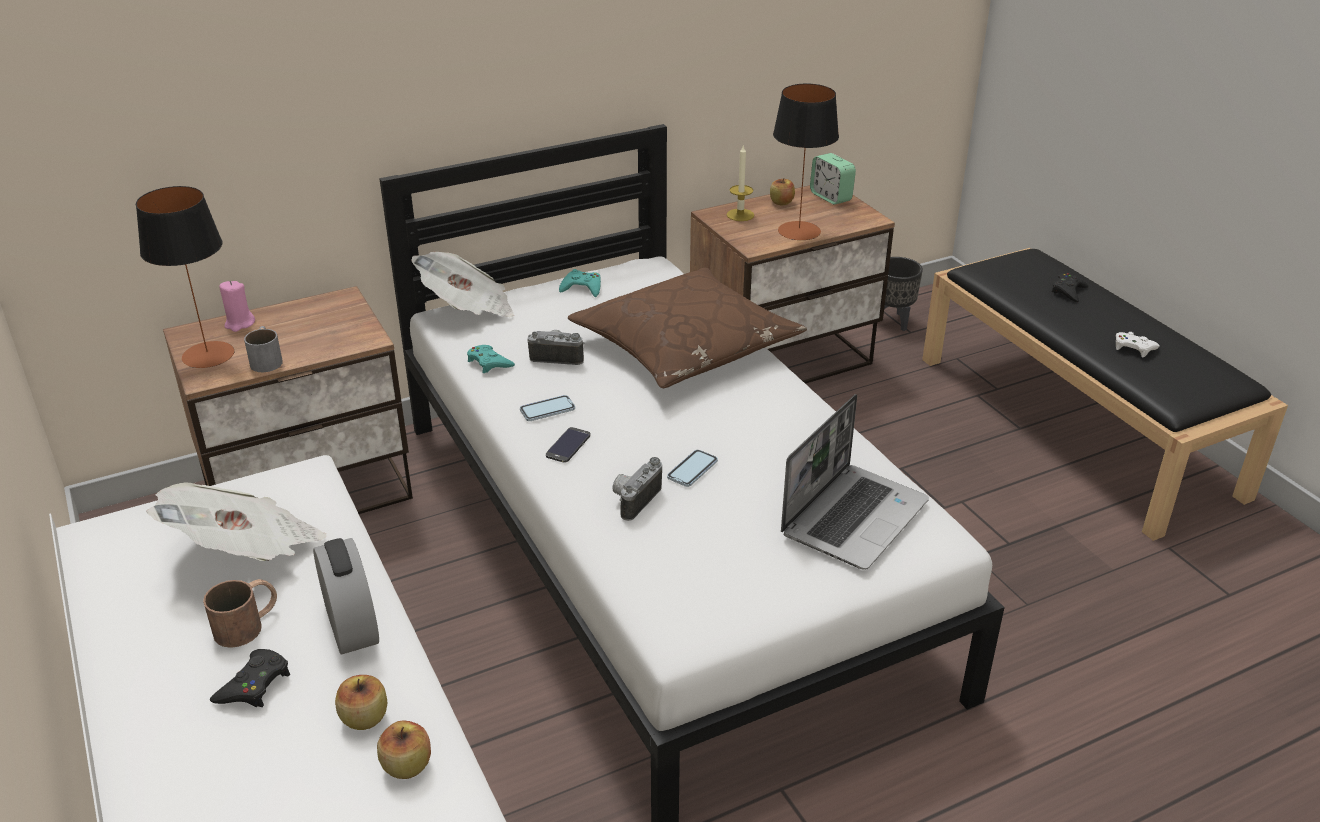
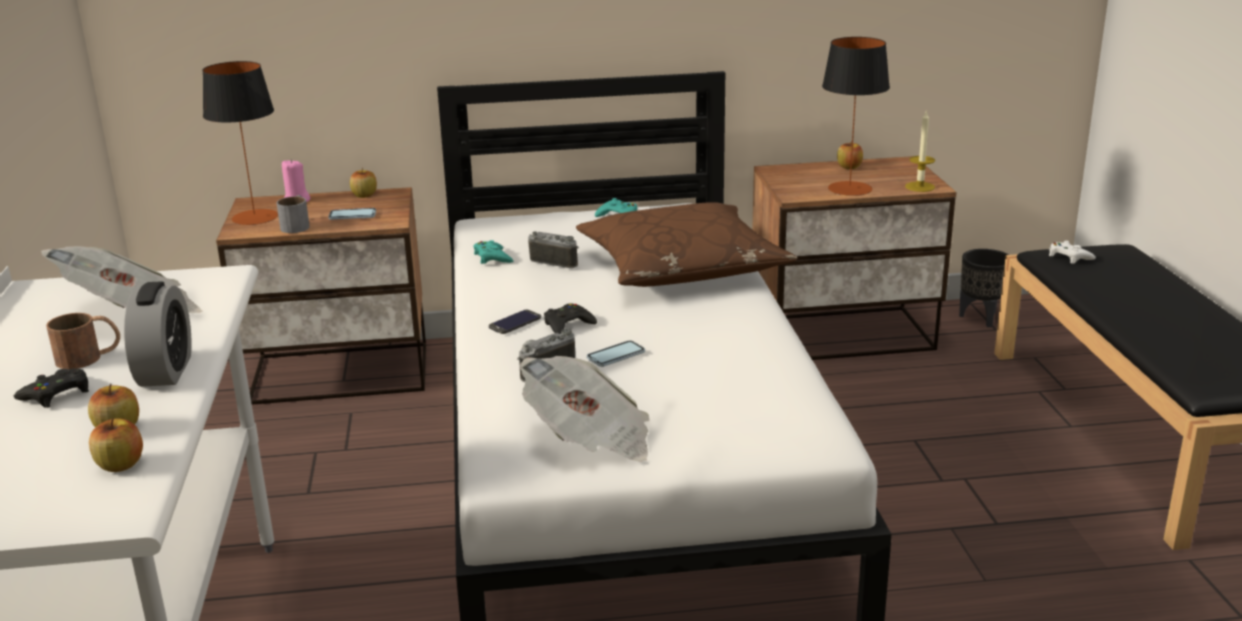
camera: 20 degrees right, 10 degrees down
(312, 305) = (364, 195): none -> apple
(468, 308) = (504, 219): newspaper -> newspaper (590, 439)
(547, 410) = (517, 296): phone -> phone (352, 215)
(740, 215) = (800, 172): candle -> candle (919, 187)
(831, 197) = (903, 167): alarm clock -> none
(854, 517) = (746, 412): laptop -> none
(1068, 291) = (1141, 280): black game controller -> black game controller (568, 325)
(1133, 348) = (1185, 335): white game controller -> white game controller (1069, 257)

